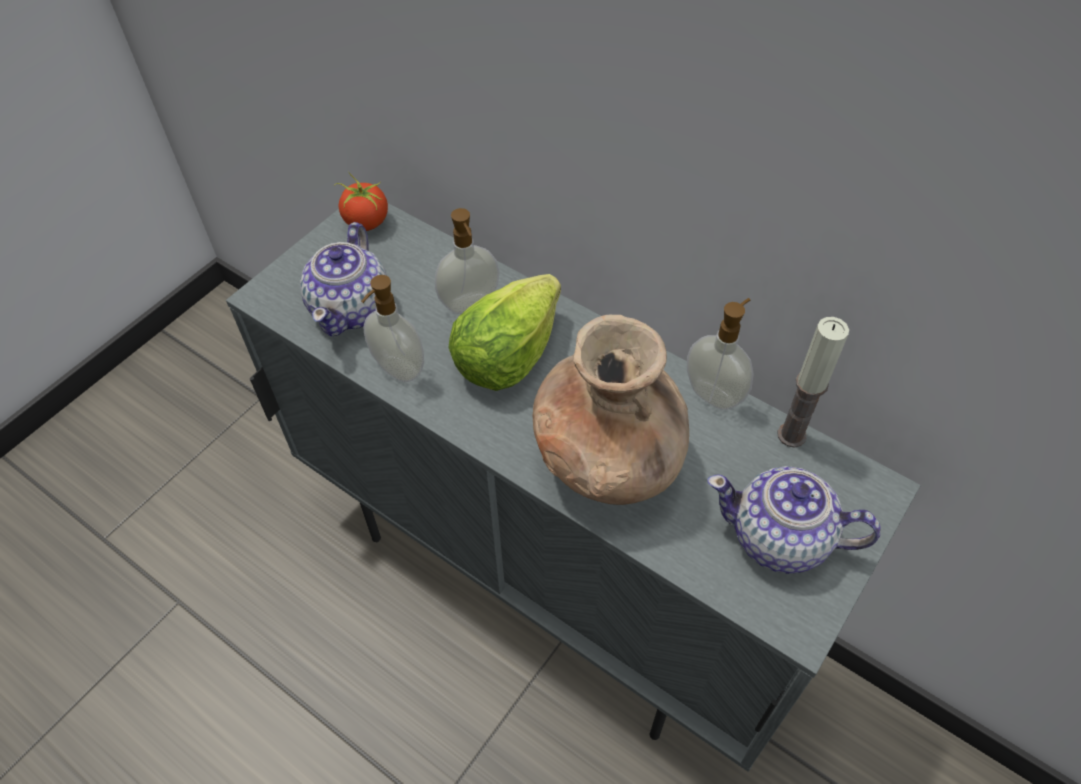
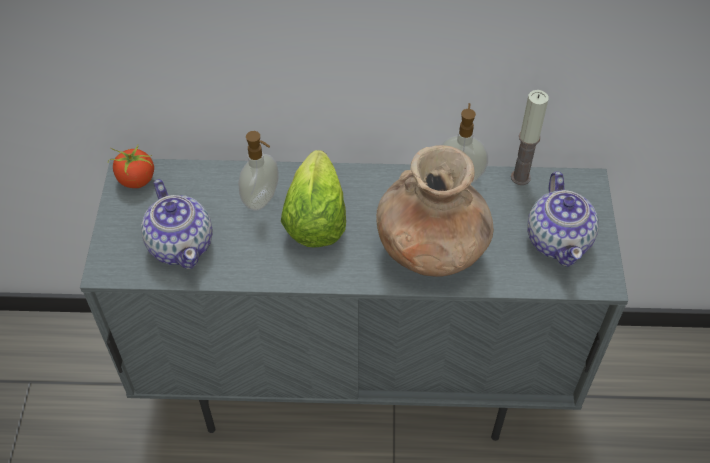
camera: 35 degrees left, 0 degrees up
(397, 369) = (250, 267): soap dispenser -> none
(780, 539) = (558, 240): teapot -> teapot turned 75 degrees counterclockwise

